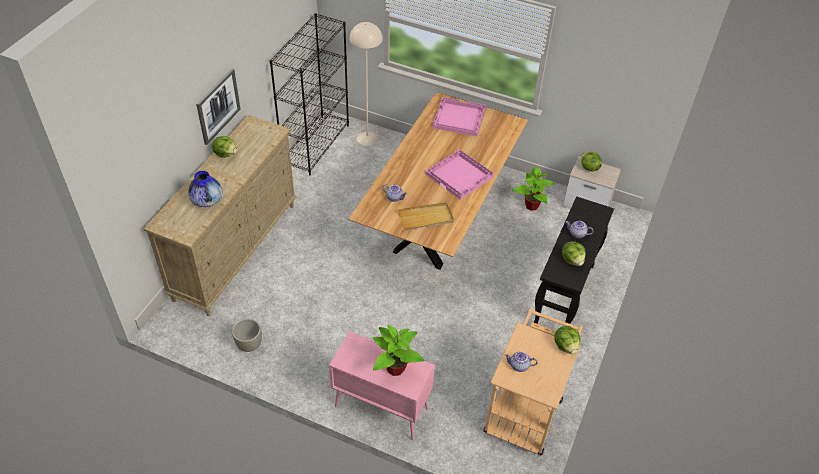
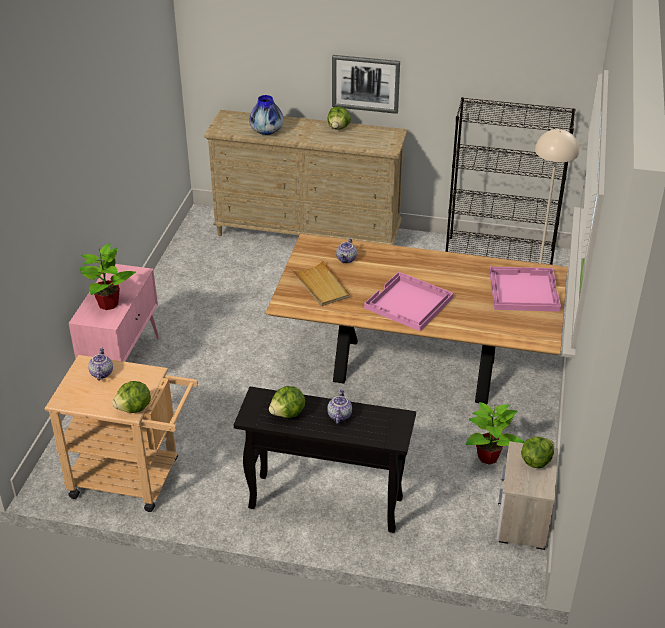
camera: 80 degrees right, 10 degrees down
(249, 345) = (188, 266): grey planter -> none

